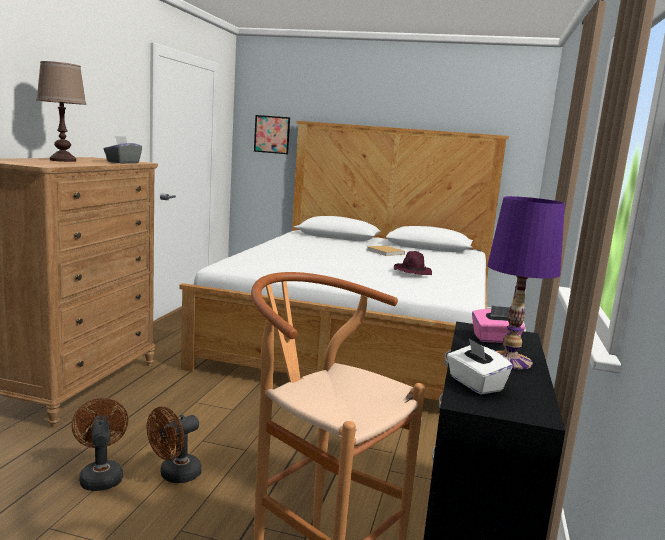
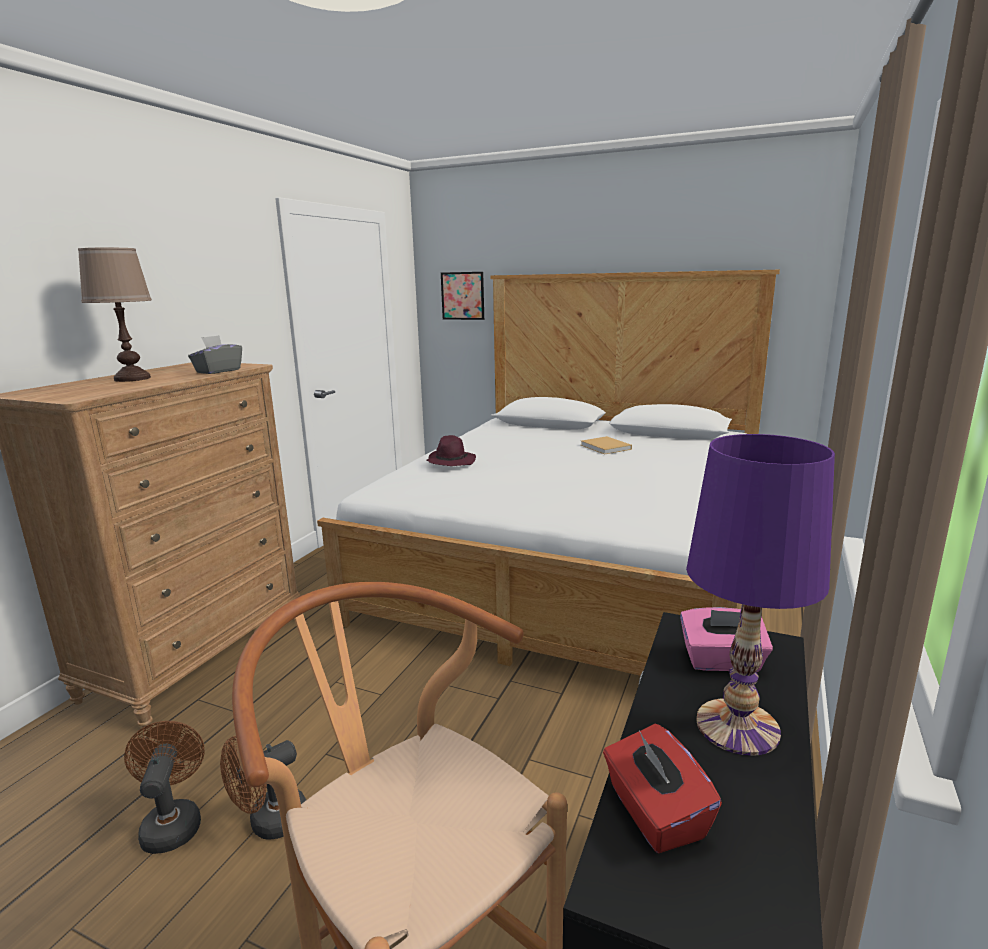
camera: 10 degrees right, 5 degrees up
(412, 272) = (633, 484): purple hat -> purple hat (450, 461)
(475, 384) = (654, 813): white tissue box -> red tissue box

